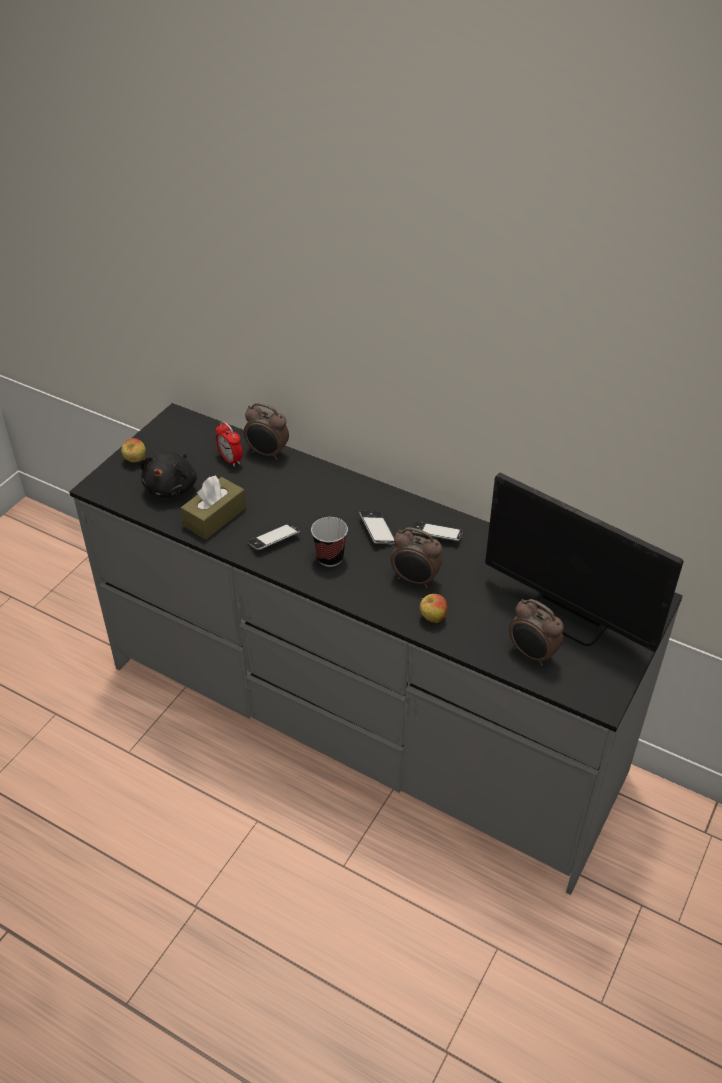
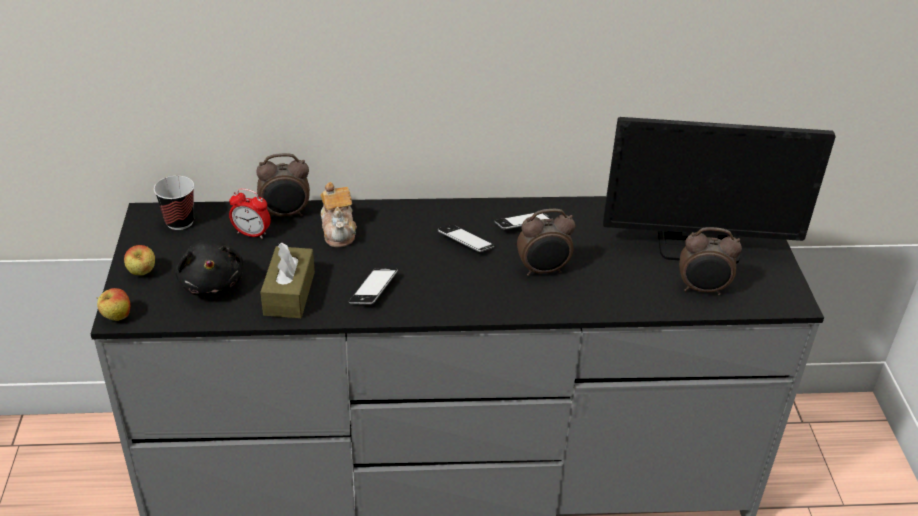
camera: 35 degrees left, 5 degrees down
(292, 482) = (339, 231): none -> teapot
(330, 558) = (445, 284): cup -> cup (180, 222)
(432, 618) = (591, 296): apple -> apple (116, 317)

